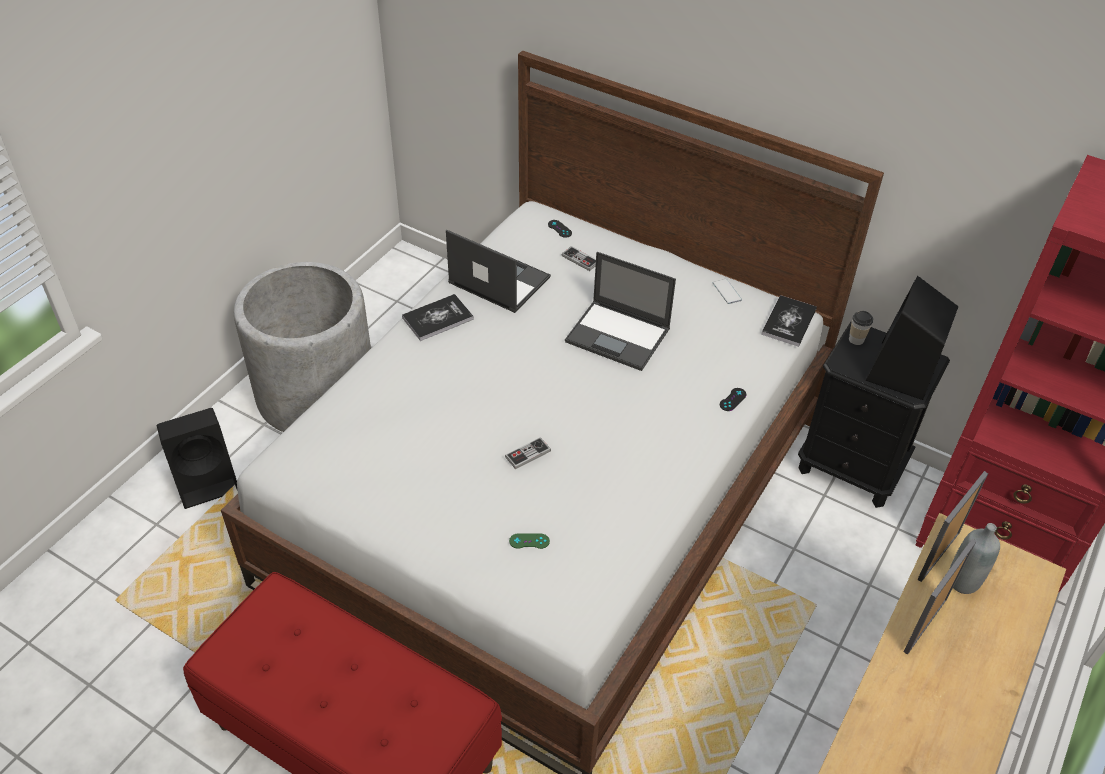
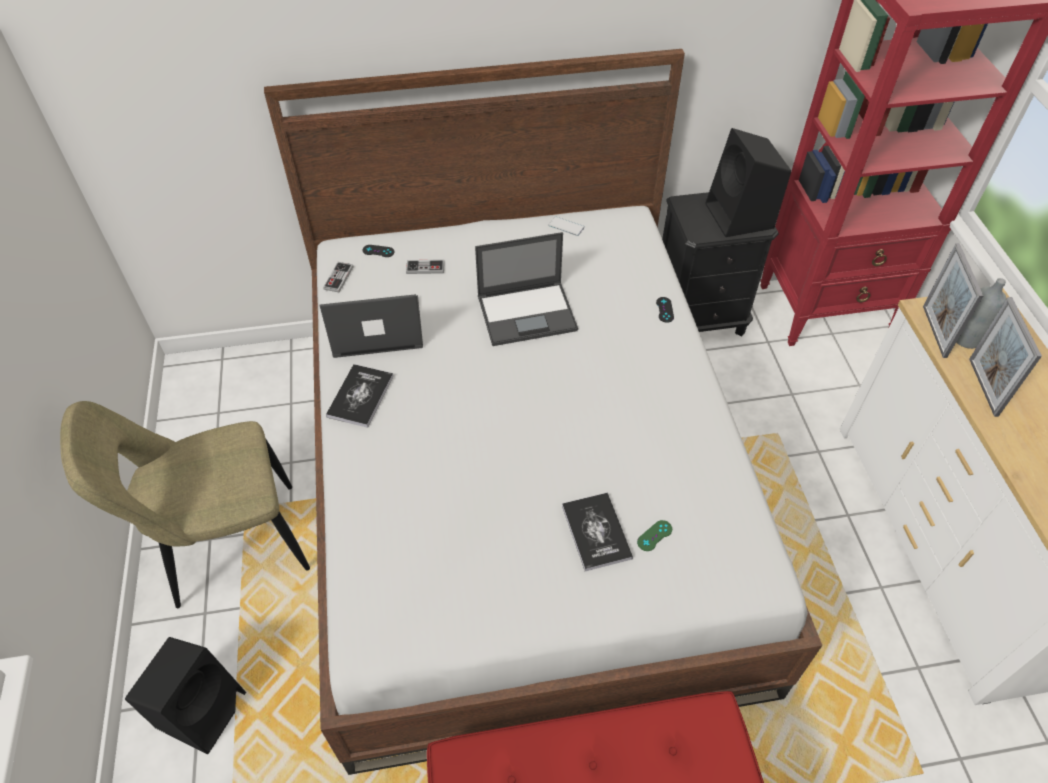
camera: 40 degrees left, 5 degrees up
(316, 394) = (228, 548): grey planter -> beige chair
(527, 454) = (570, 463): game controller -> game controller (338, 278)
(789, 322) = (635, 223): book -> book (596, 532)
(856, 339) = (686, 210): cup -> none

